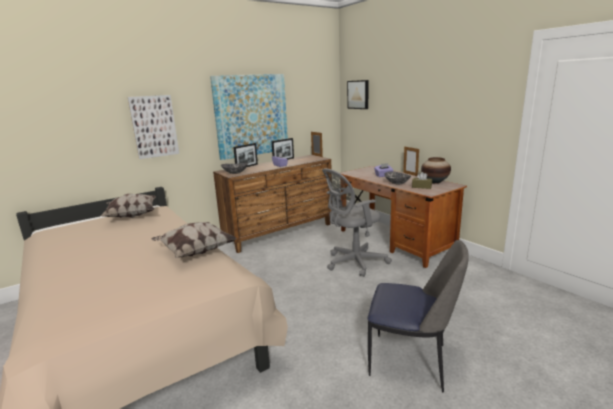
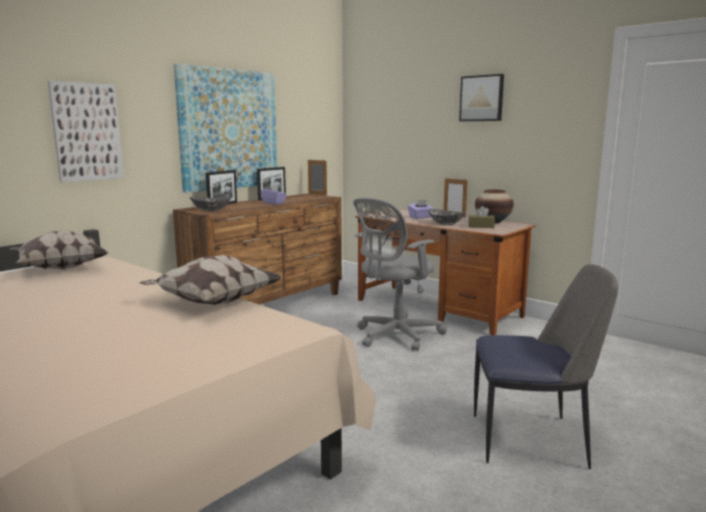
camera: 15 degrees left, 5 degrees down
(358, 94) = (373, 111): picture -> picture (482, 98)

